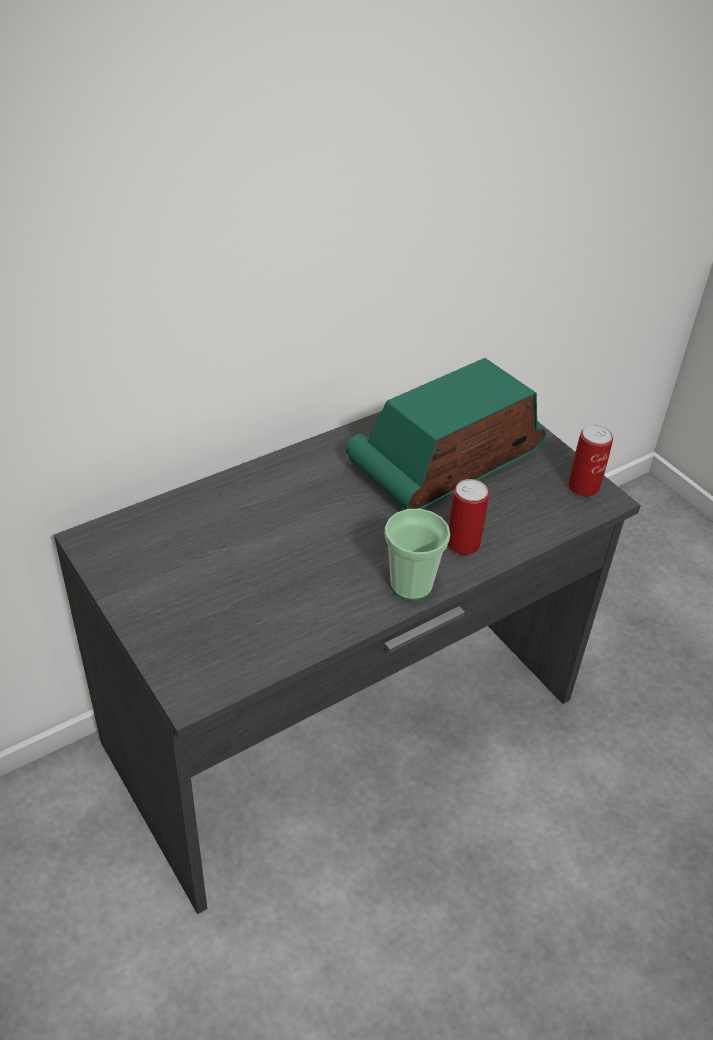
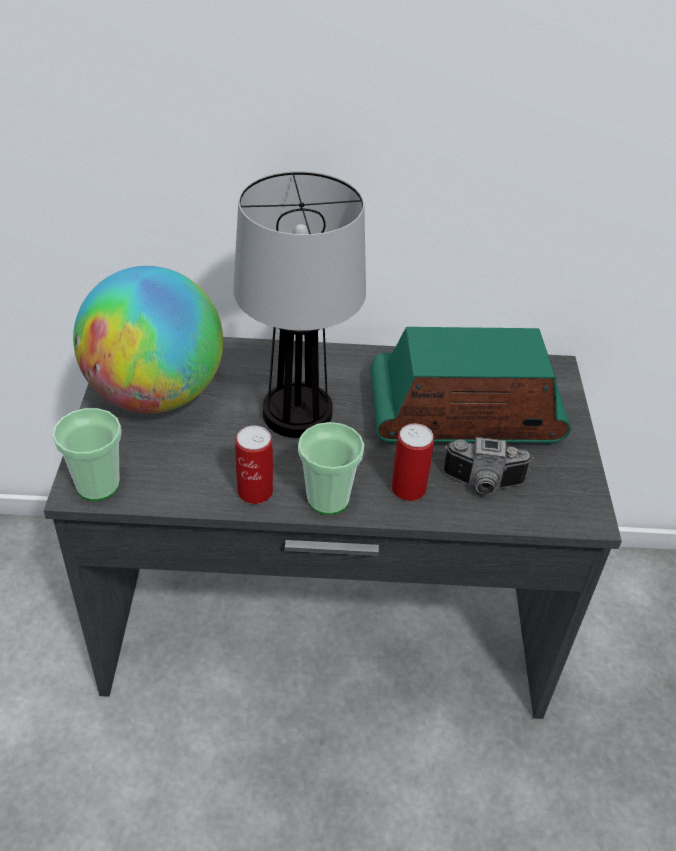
camera: 35 degrees right, 0 degrees up
(170, 572) = (155, 394): none -> globe
(204, 680) = (98, 485): none -> cup
(315, 527) = (297, 415): none -> table lamp
(513, 512) = (483, 485): none -> camera
(583, 487) = (576, 496): can -> can (255, 491)

